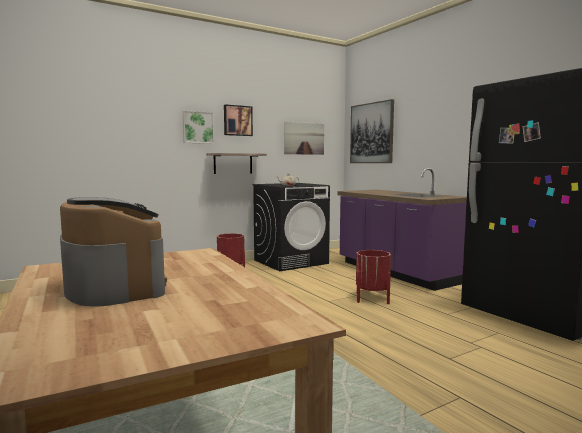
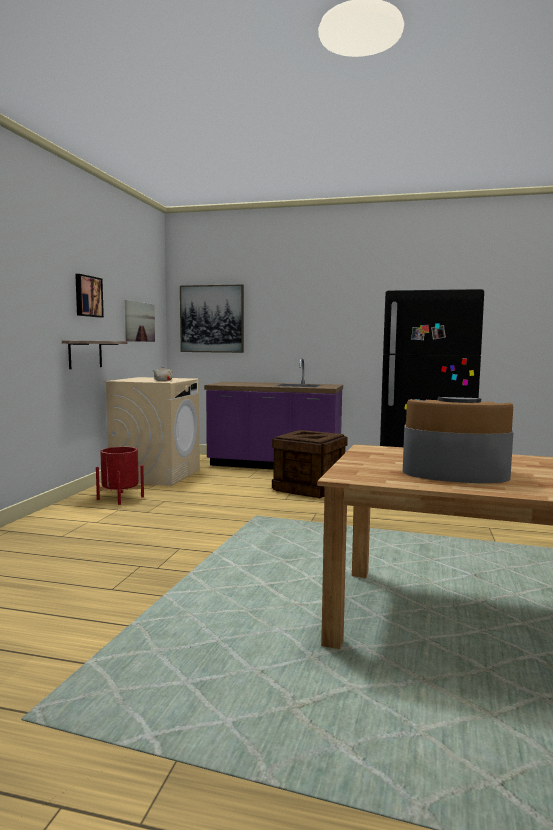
camera: 45 degrees left, 0 degrees up
(198, 127) = (53, 304): picture -> none
(291, 262) = (156, 475): black washing machine -> beige washing machine
(372, 298) = (310, 489): red planter -> crate

